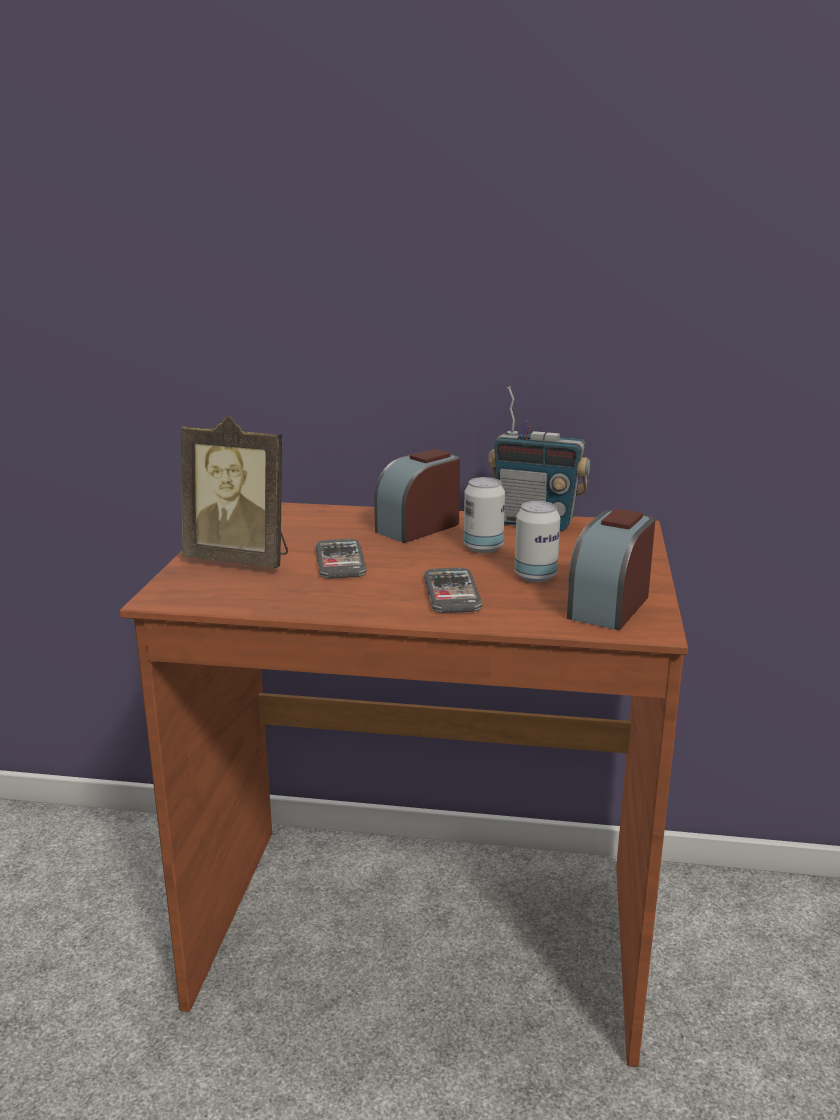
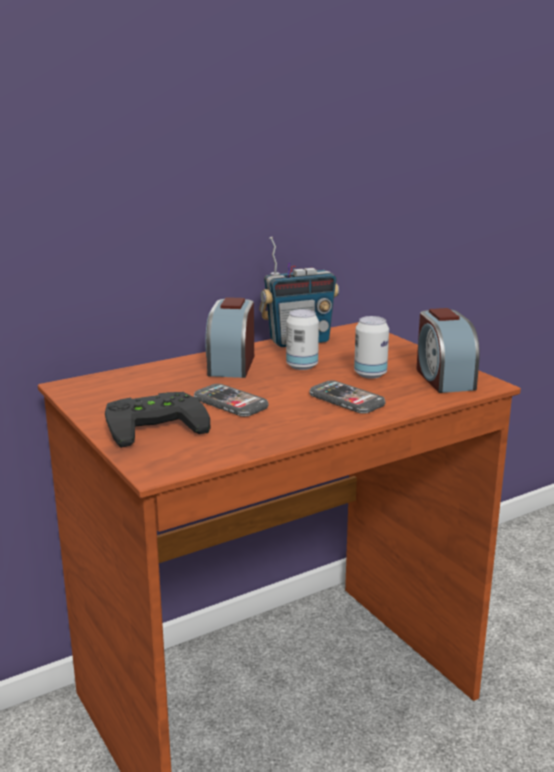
camera: 40 degrees left, 0 degrees up
(241, 559) = (154, 424): picture frame -> black game controller

